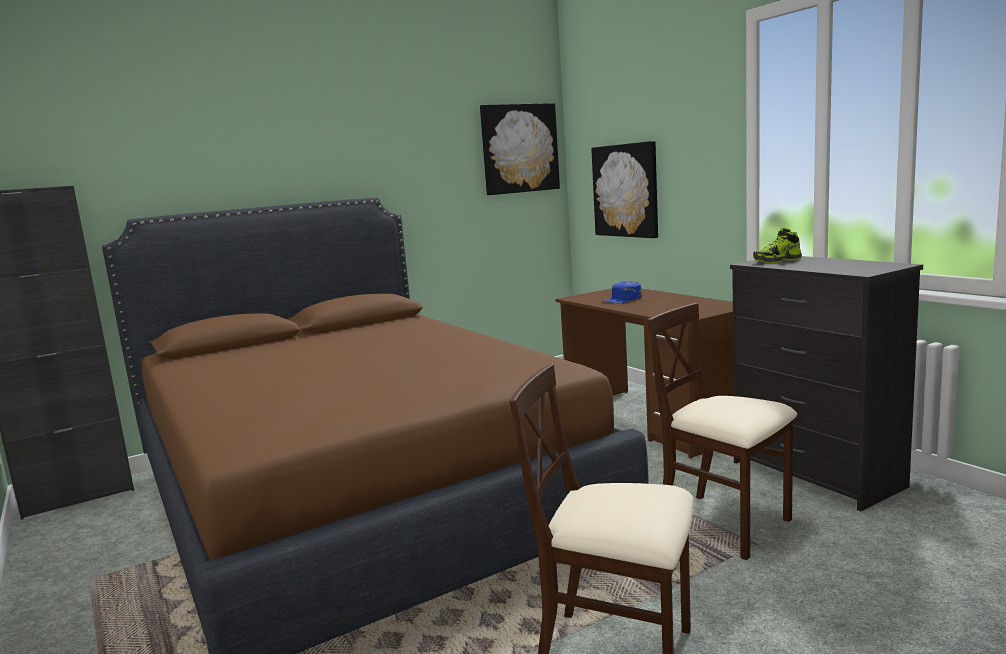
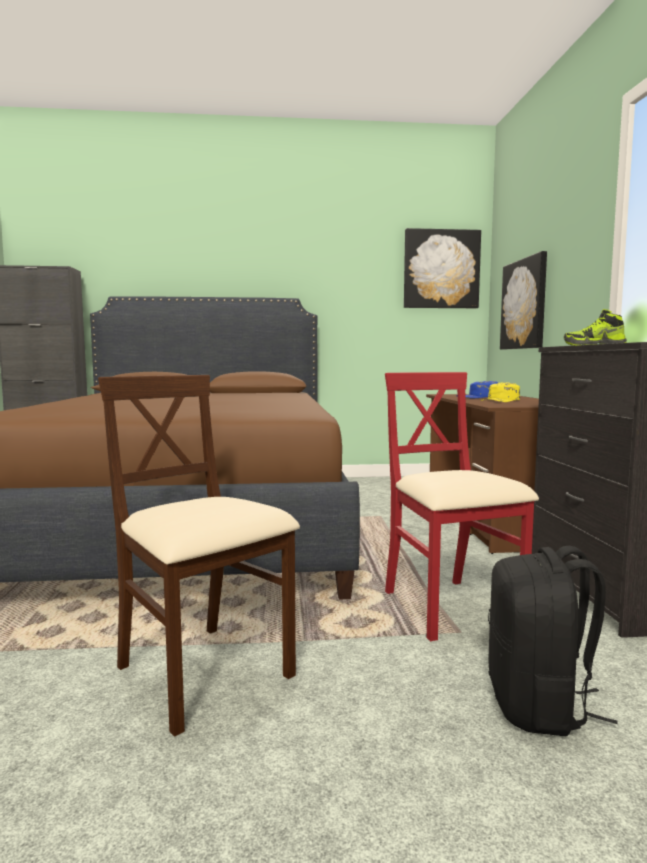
camera: 25 degrees right, 5 degrees down
(658, 304) = (500, 400): none -> yellow cap
(724, 524) = (450, 608): beige chair -> red chair
(872, 586) = (539, 706): none -> black backpack

